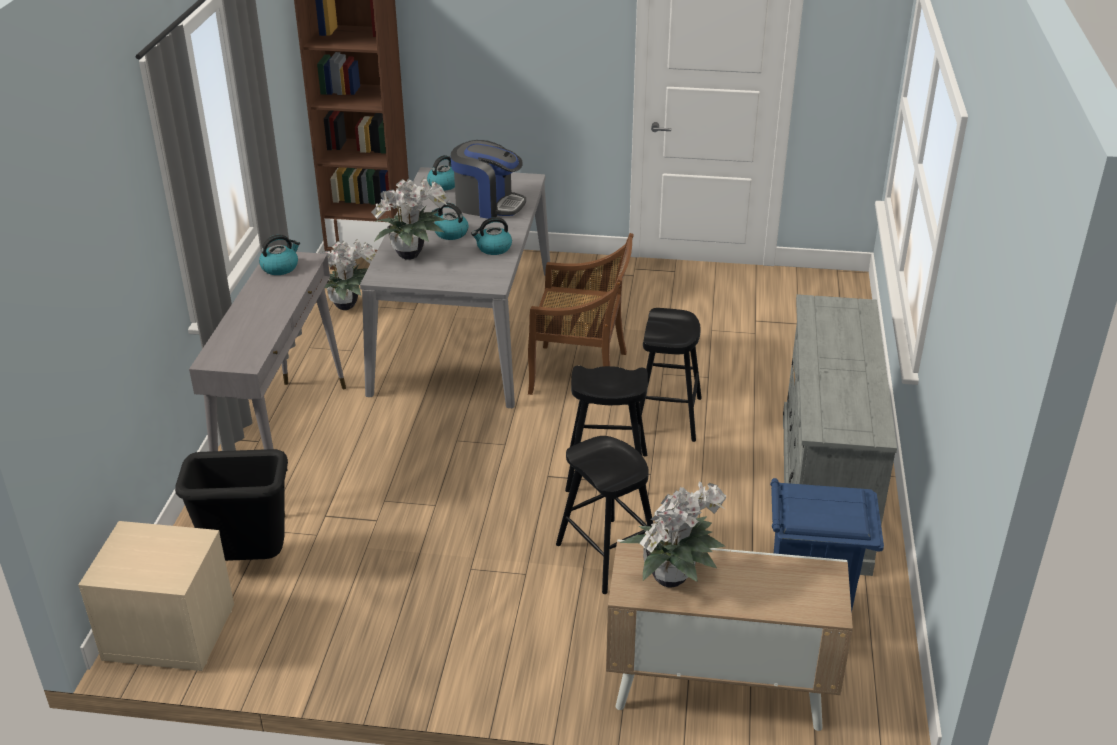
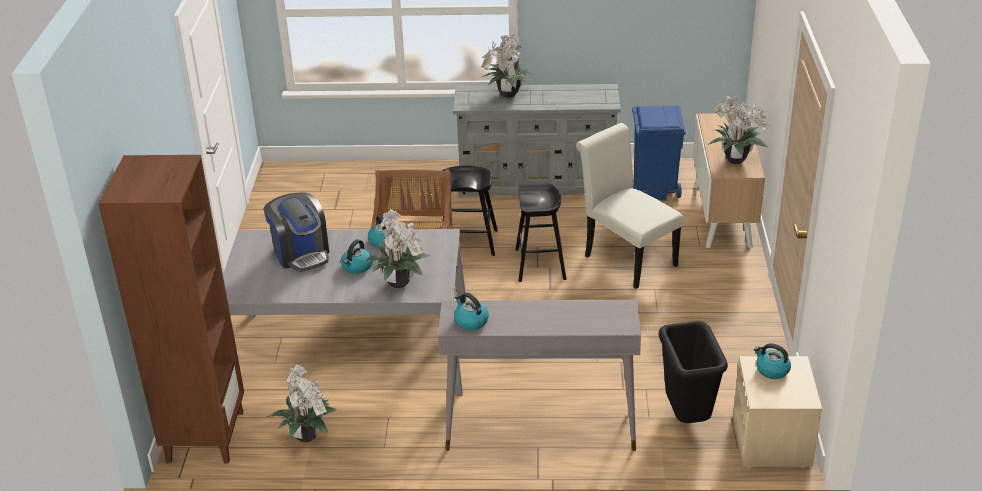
camera: 95 degrees left, 0 degrees up
(444, 184) = (256, 283): kettle -> kettle (771, 370)
(488, 205) = (301, 253): coffee machine -> coffee machine turned 135 degrees clockwise
(608, 555) = (626, 258): black stool -> white chair
(847, 338) = (506, 95): none -> potted plant

